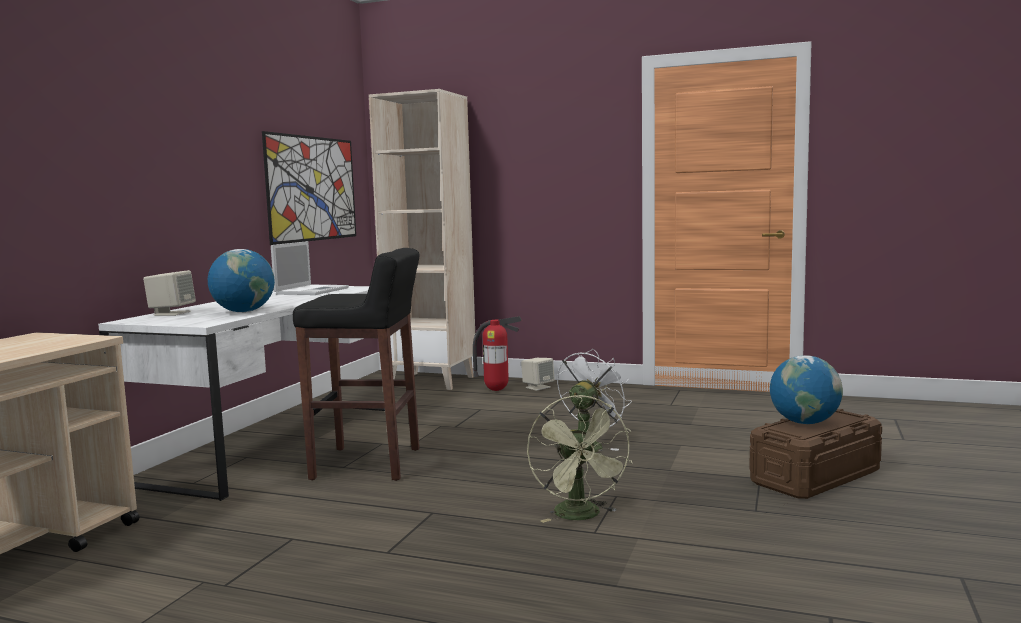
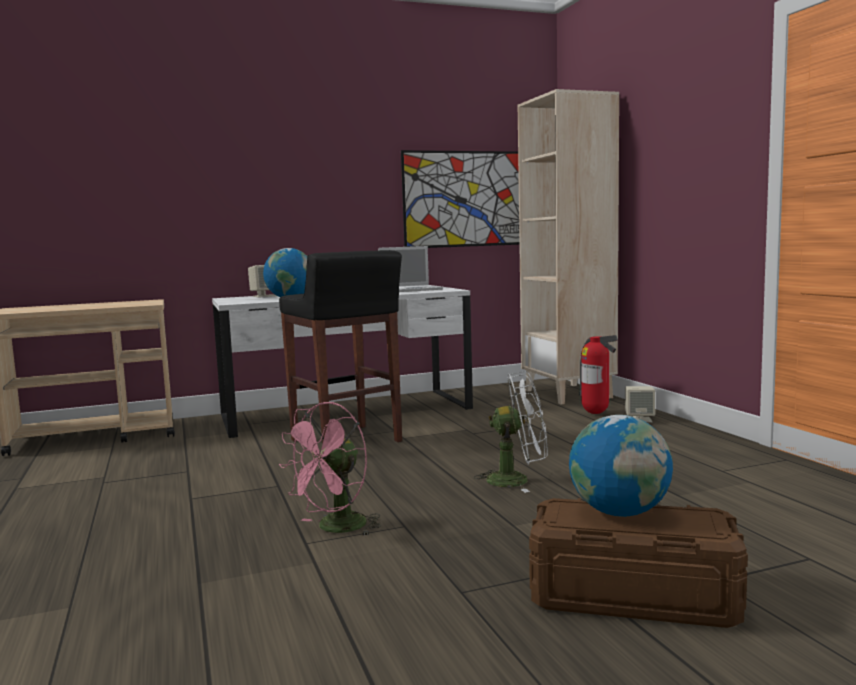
camera: 50 degrees right, 0 degrees up
(581, 516) = (335, 528): green fan -> pink fan

